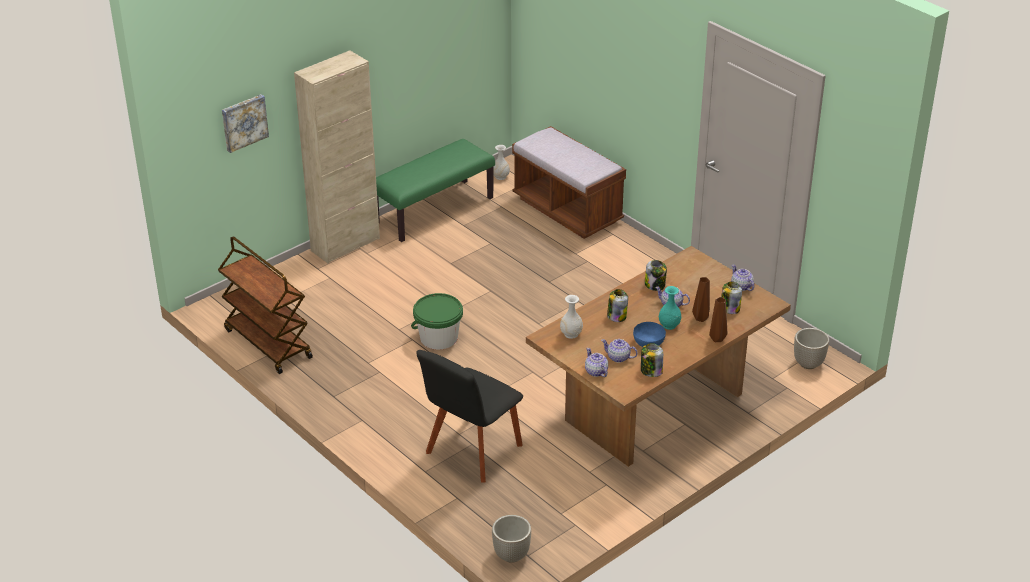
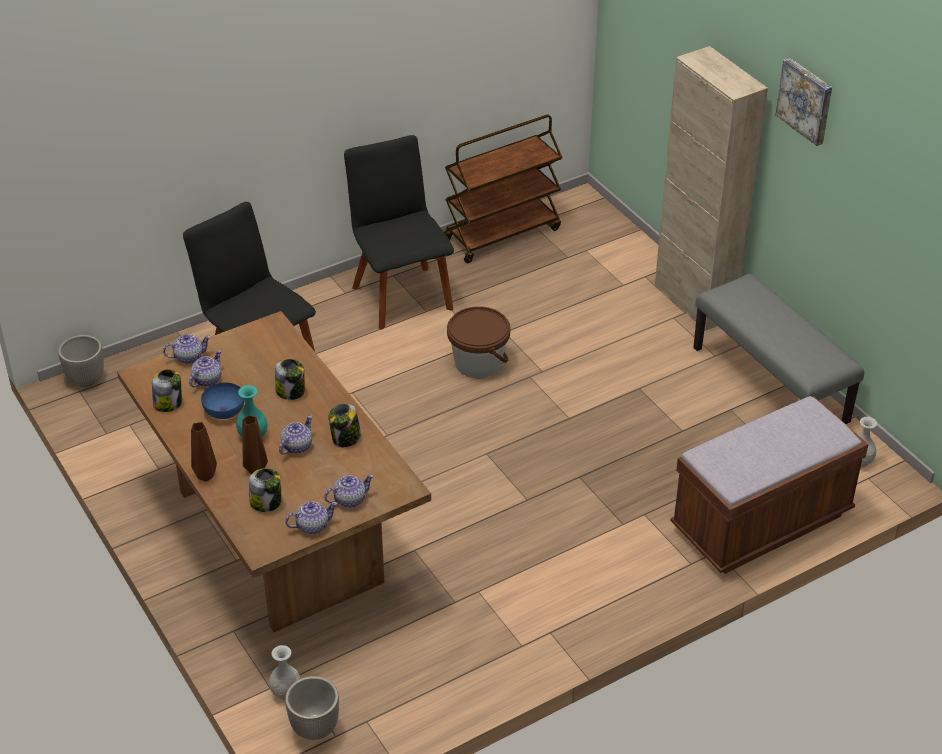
camera: 100 degrees right, 5 degrees up
(244, 122) = (662, 49): picture -> picture (806, 100)
(359, 388) = (401, 294): none -> black chair
(433, 210) = (771, 385): green bench -> grey bench
(438, 338) = (478, 362): green bucket -> brown bucket
(571, 334) = (270, 347): white vase -> white vase (286, 692)
(711, 275) = (349, 499): none -> teapot

